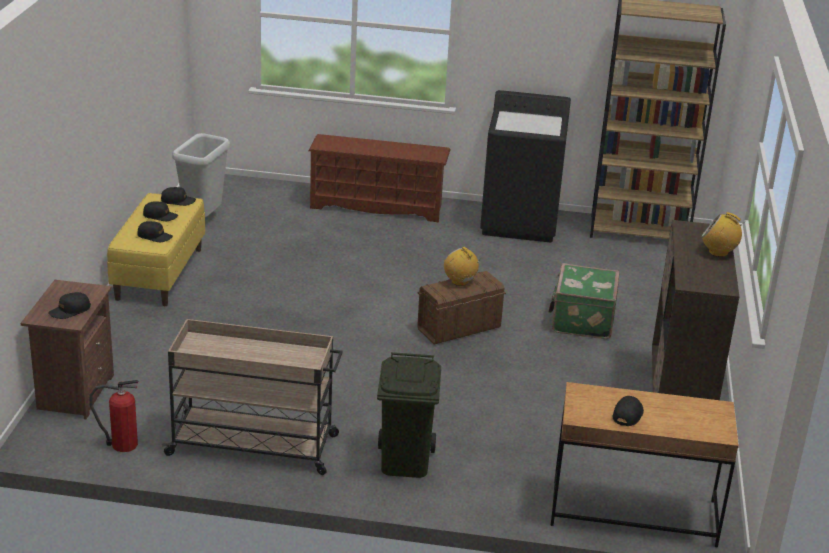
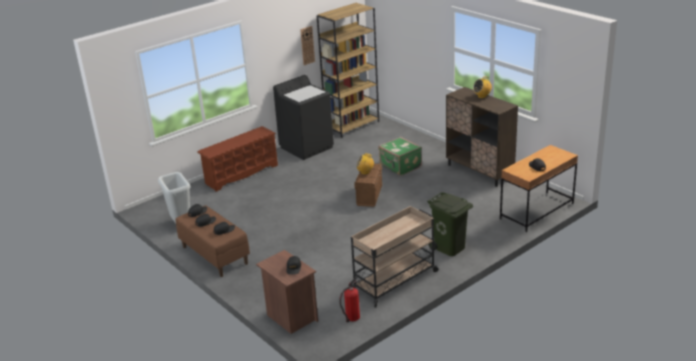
camera: 45 degrees left, 0 degrees up
(159, 273) = (214, 255): yellow bench -> brown bench
(590, 47) = (307, 45): none -> wall clock

